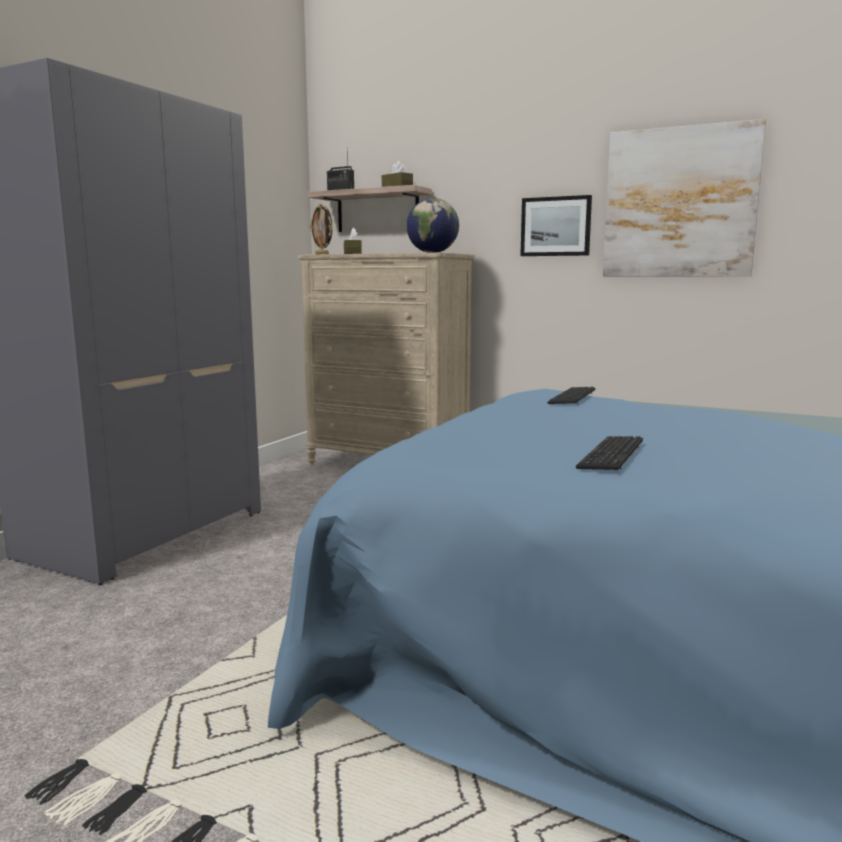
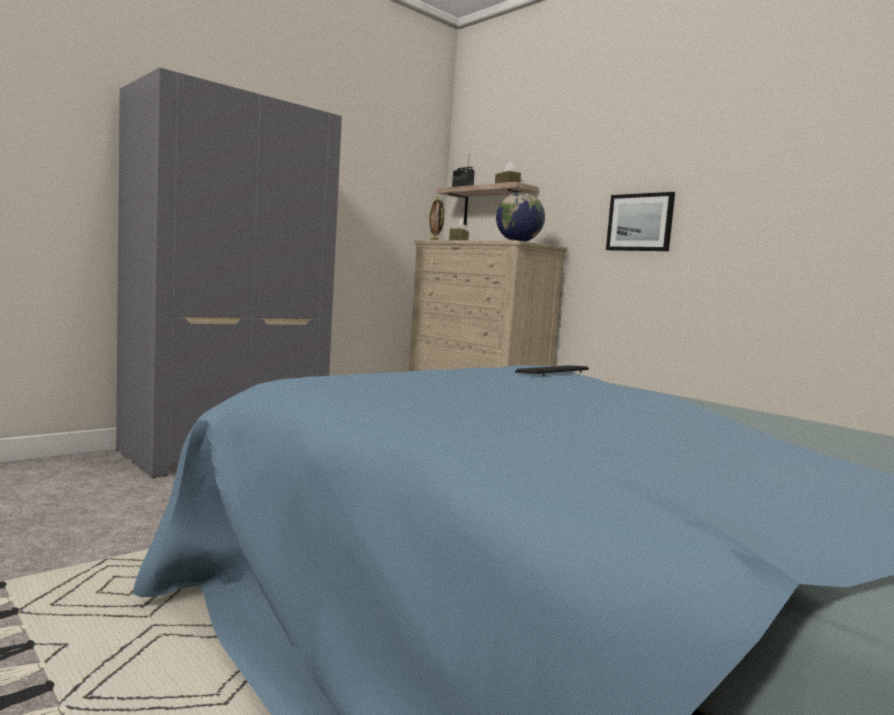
camera: 20 degrees right, 5 degrees down
(611, 455) = (457, 405): keyboard -> none
(679, 203) = (759, 200): picture -> none

